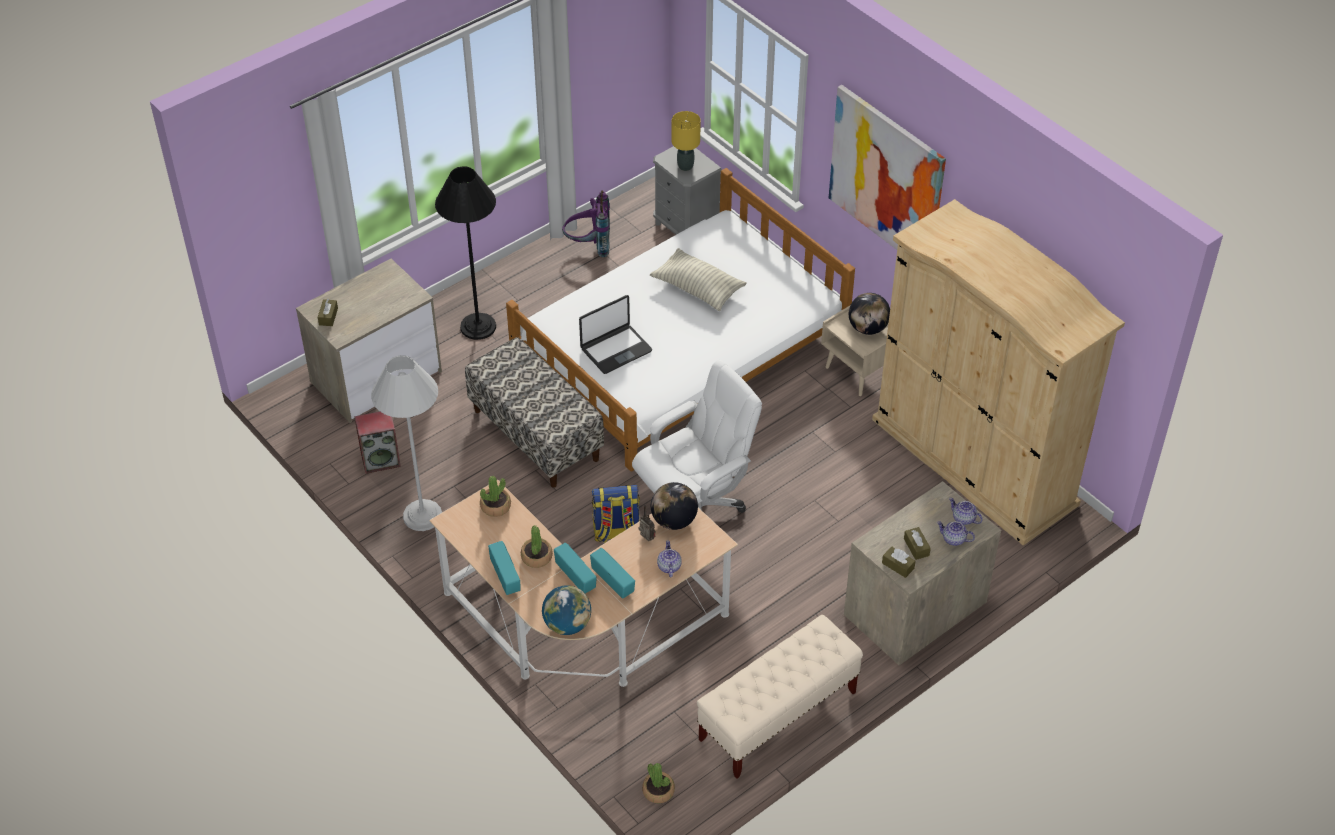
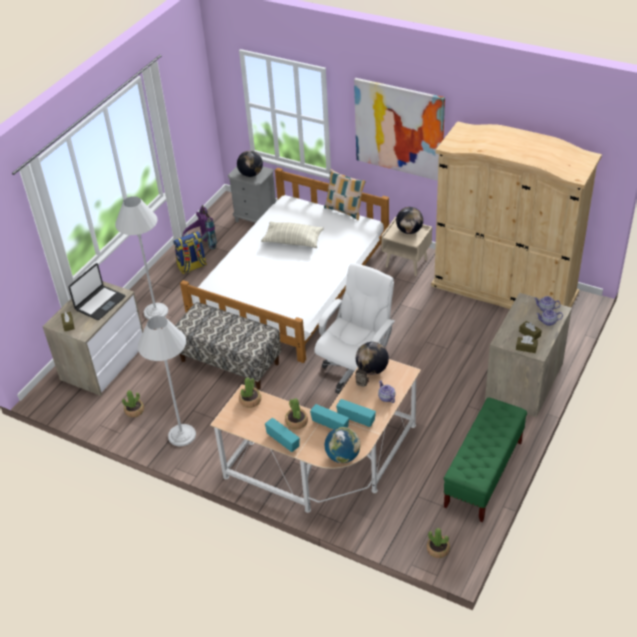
camera: 20 degrees left, 5 degrees down
(381, 459) = (134, 411): speaker -> potted plant
(478, 326) = (156, 312): black floor lamp -> white floor lamp
(615, 349) = (263, 290): laptop -> laptop (100, 303)
(616, 532) = (315, 401): backpack -> backpack (192, 267)
(685, 166) = (251, 174): yellow table lamp -> globe
(777, 716) = (483, 474): beige bench -> green bench
(797, 264) = (344, 210): none -> pillow

